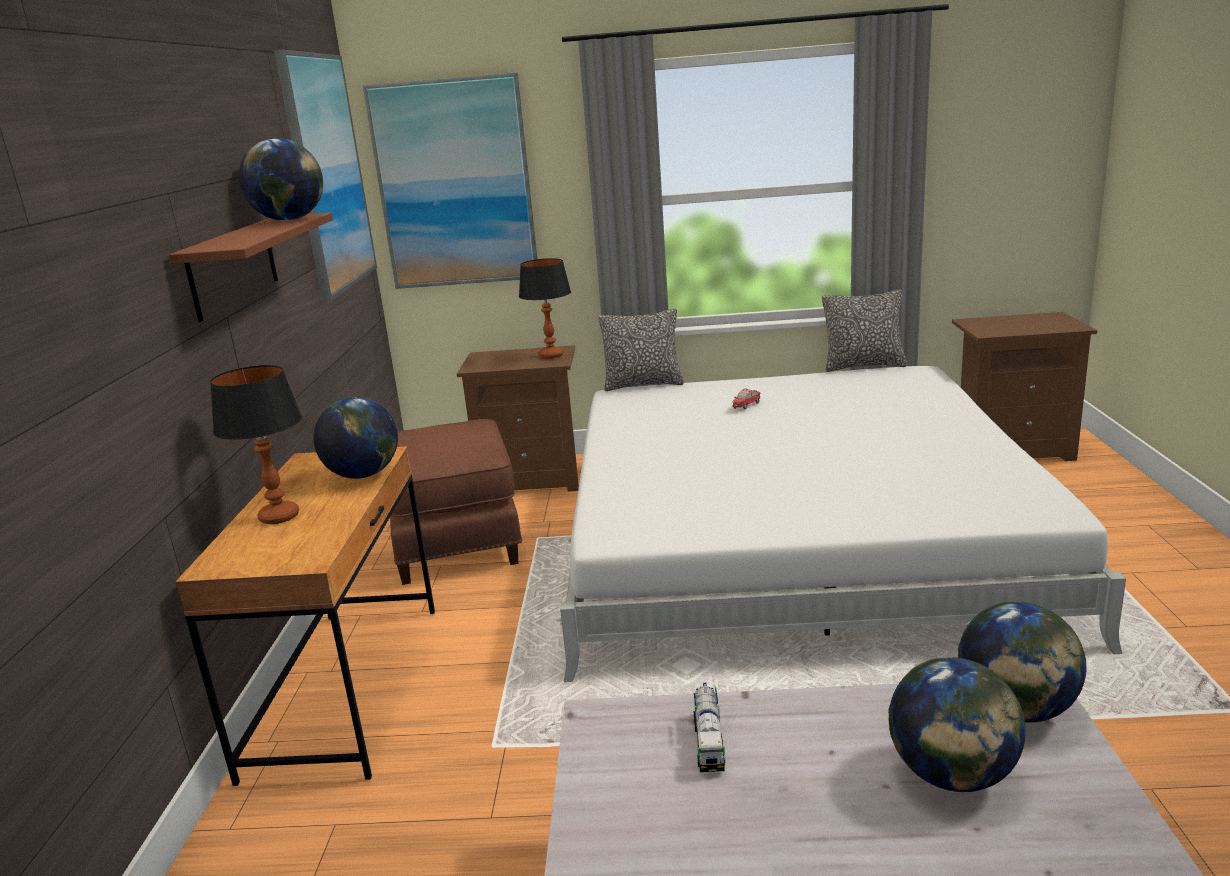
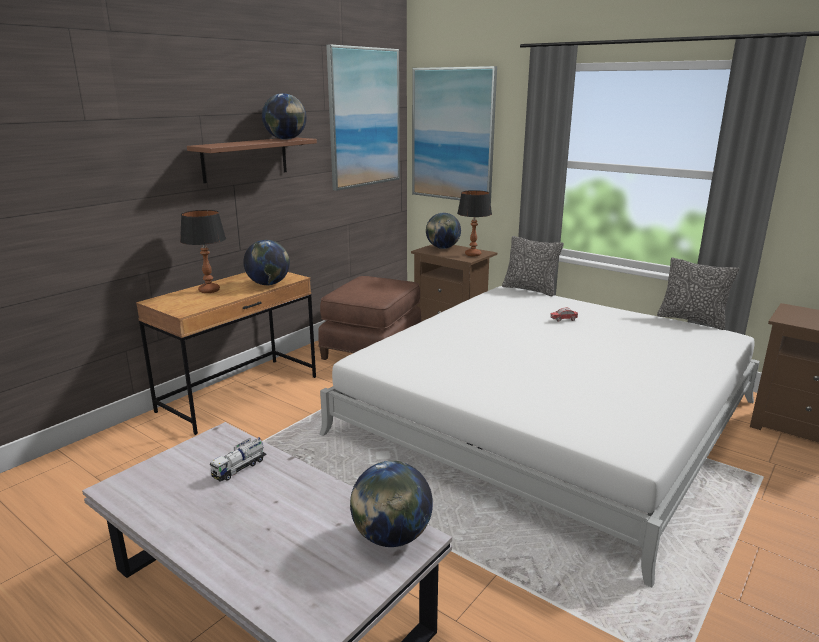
camera: 35 degrees right, 0 degrees up
(951, 776) = (302, 543): globe -> globe (442, 248)

